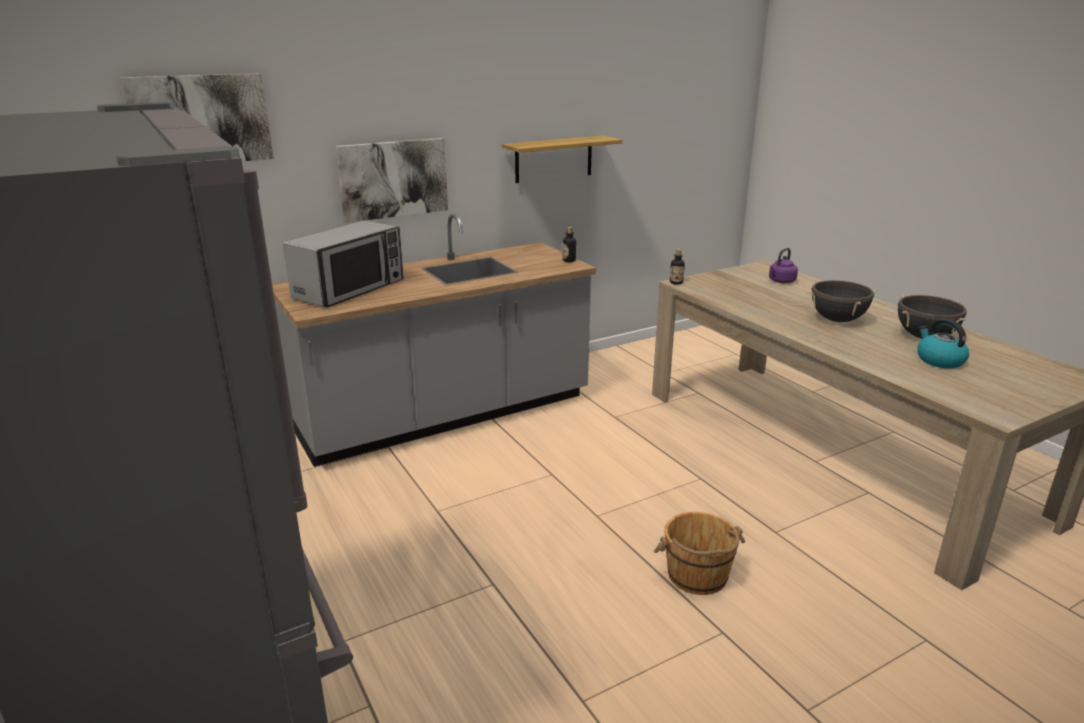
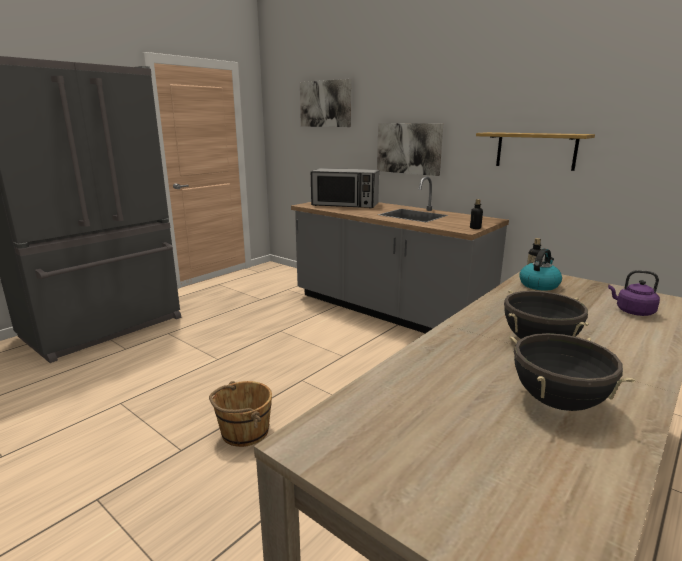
camera: 70 degrees right, 5 degrees down
(939, 360) = (471, 408): kettle -> kettle (539, 285)

